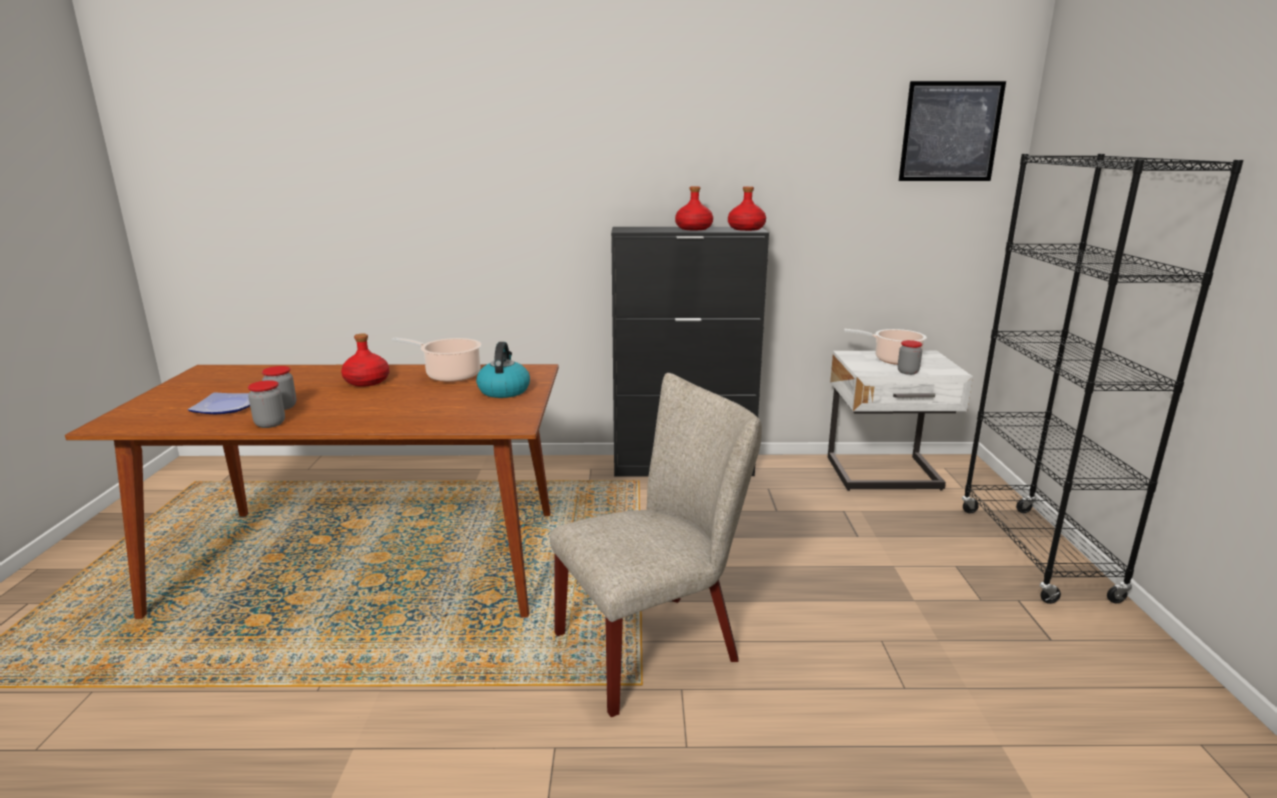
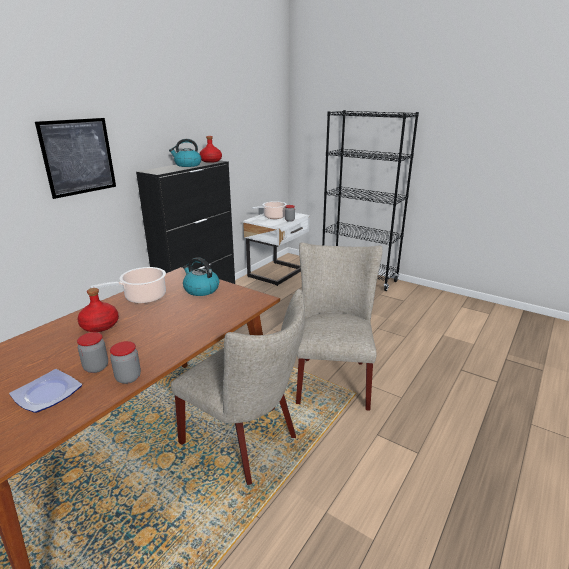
camera: 55 degrees left, 5 degrees up
(442, 623) = (245, 442): none -> beige chair
(694, 228) = (187, 165): red bottle -> kettle
(950, 132) = (266, 100): picture -> picture (78, 157)

